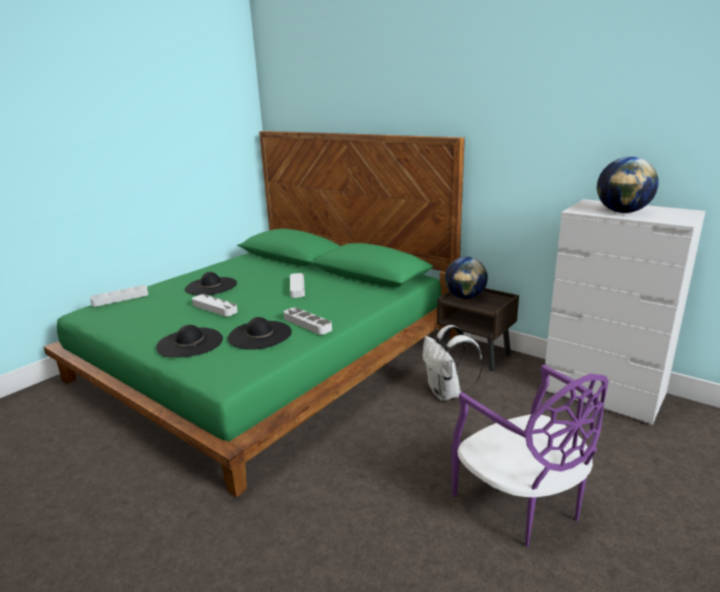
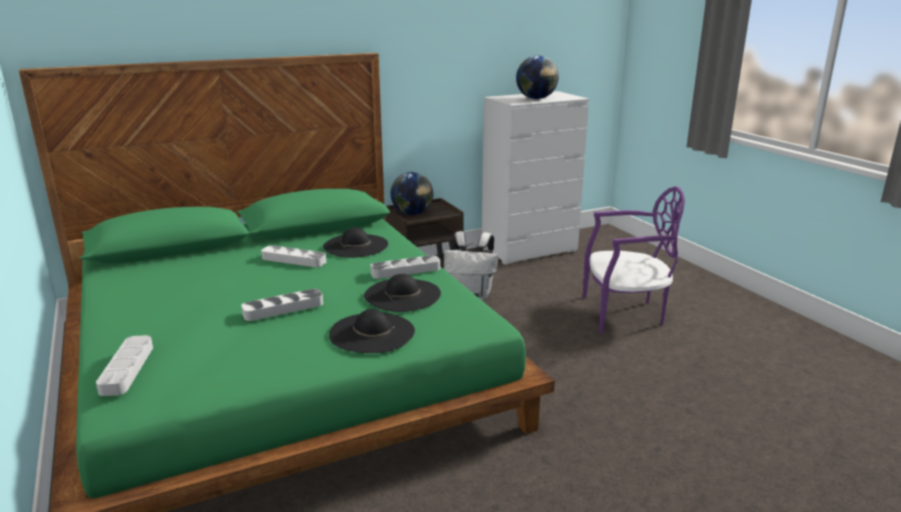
camera: 65 degrees left, 0 degrees up
(211, 286) = (199, 301): black hat -> black hat (355, 245)

